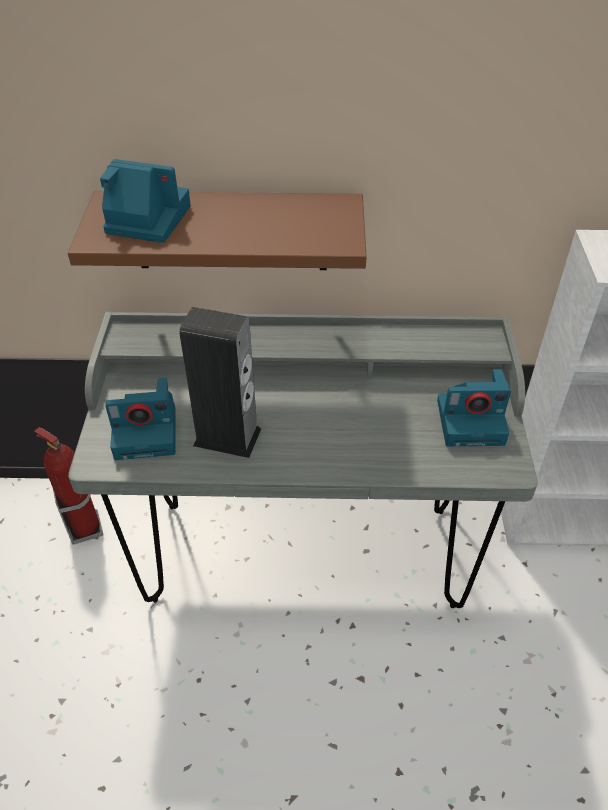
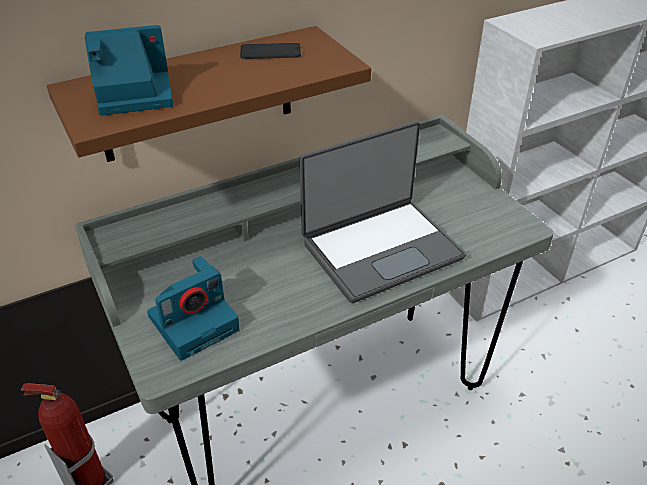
camera: 30 degrees left, 5 degrees down
(227, 437) = (277, 295): speaker -> none
(292, 211) = (270, 52): none -> phone
(348, 432) = (381, 249): none -> laptop
(472, 421) = (468, 204): camera -> none

